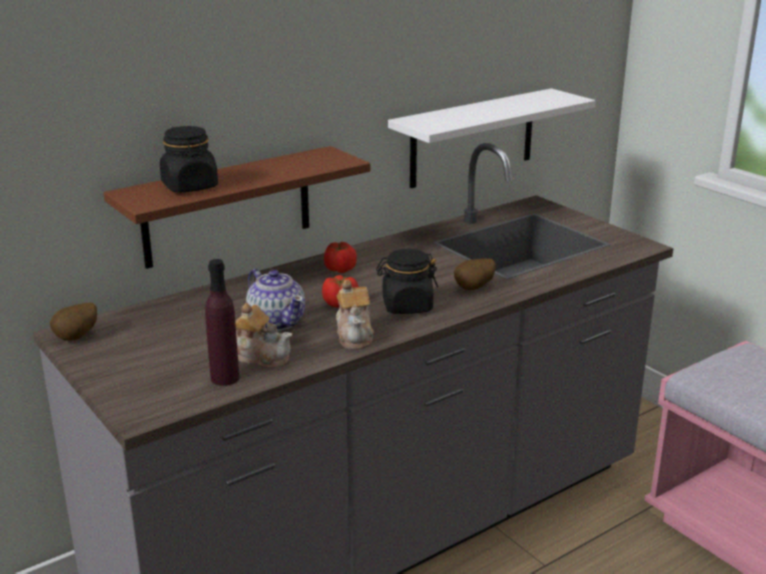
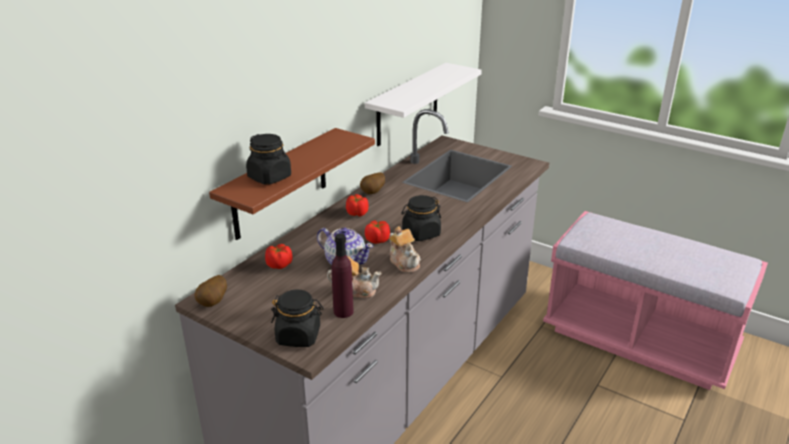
camera: 20 degrees left, 5 degrees up
(145, 395) = (299, 336): none -> black jar
(191, 311) = (279, 265): none -> tomato
(474, 289) = (454, 213): potato -> potato (373, 193)

